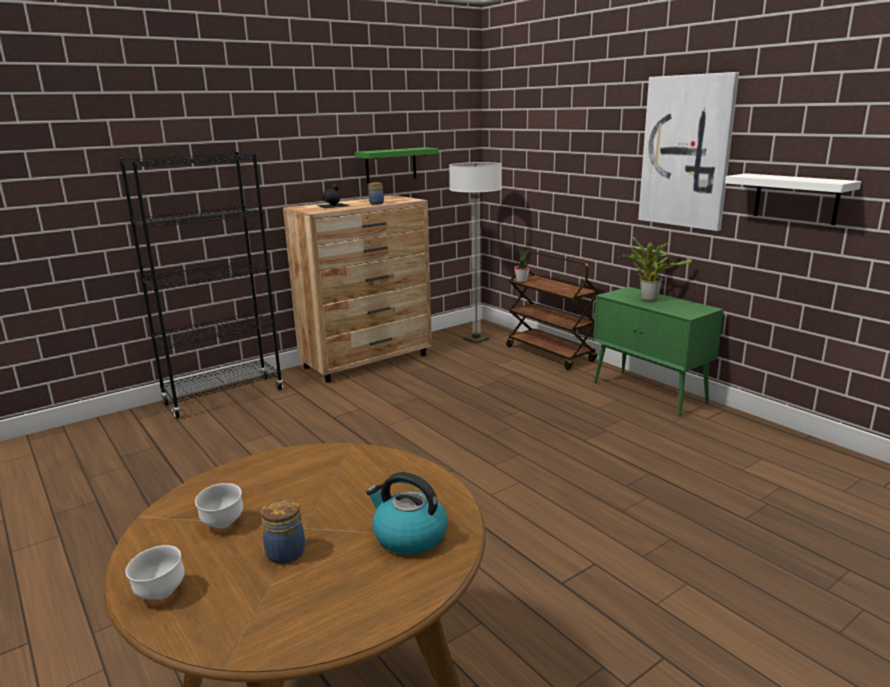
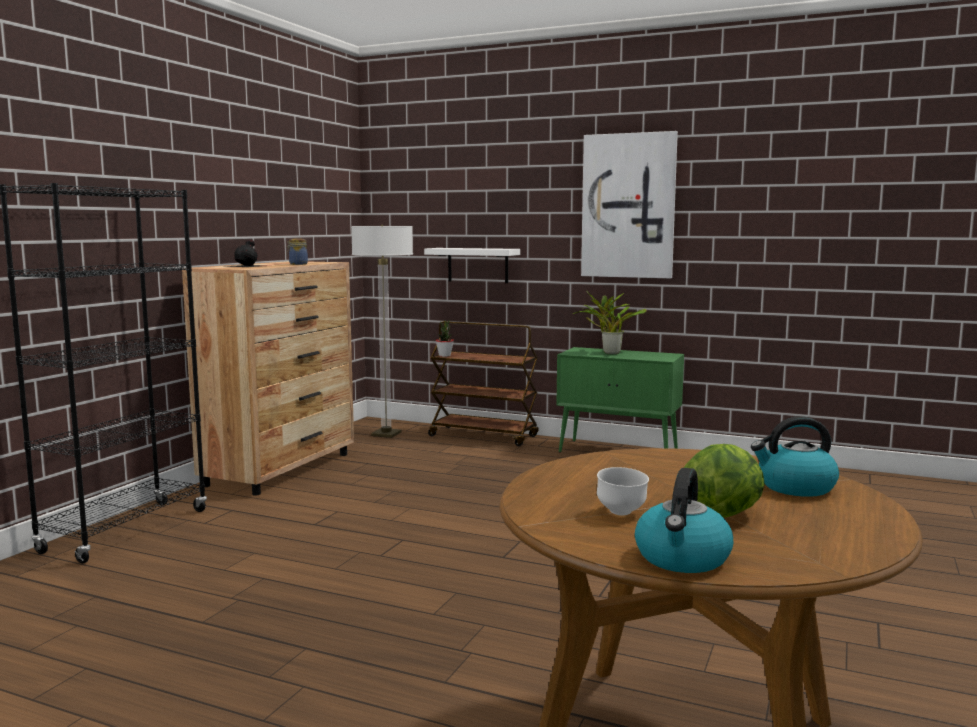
camera: 30 degrees left, 10 degrees down
(160, 594) = (682, 558): white bowl -> kettle
(285, 552) = (722, 514): jar -> lettuce
(391, 165) = (283, 225): green shelf -> none
(796, 198) = (743, 242): white shelf -> white shelf (478, 265)

